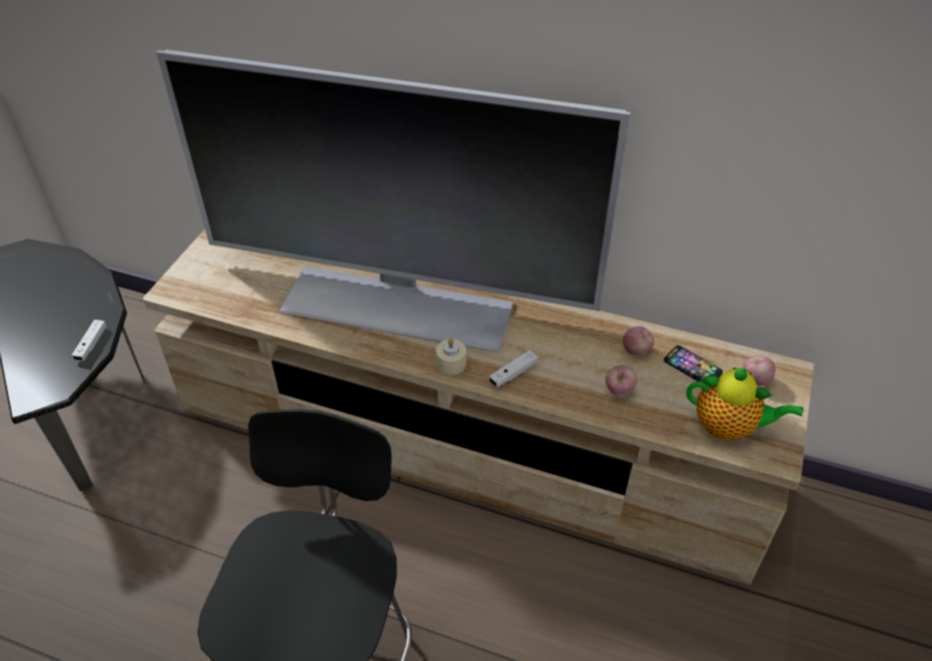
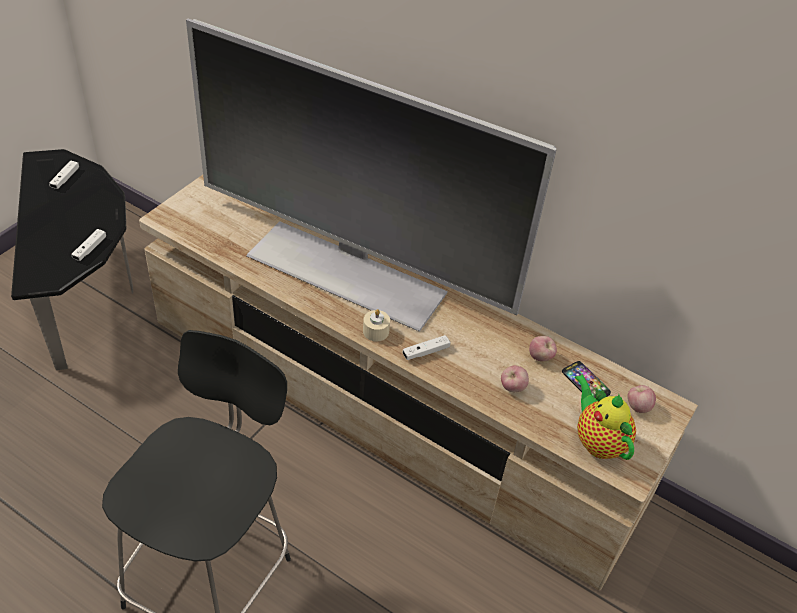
camera: 10 degrees right, 0 degrees up
(39, 271) = (65, 179): none -> white game controller
(728, 427) = (597, 441): teapot -> teapot turned 150 degrees counterclockwise

